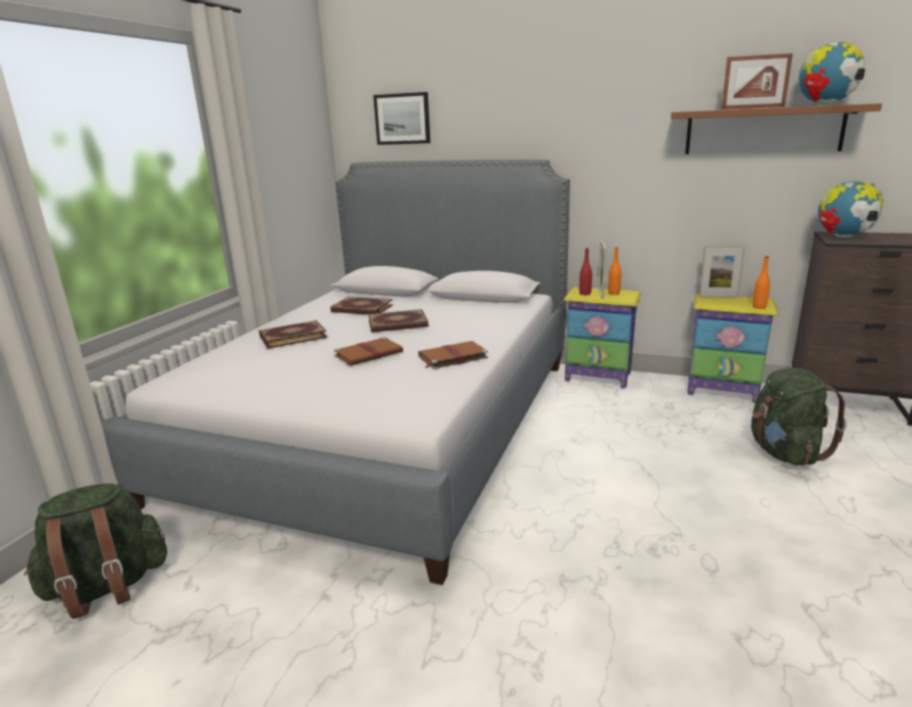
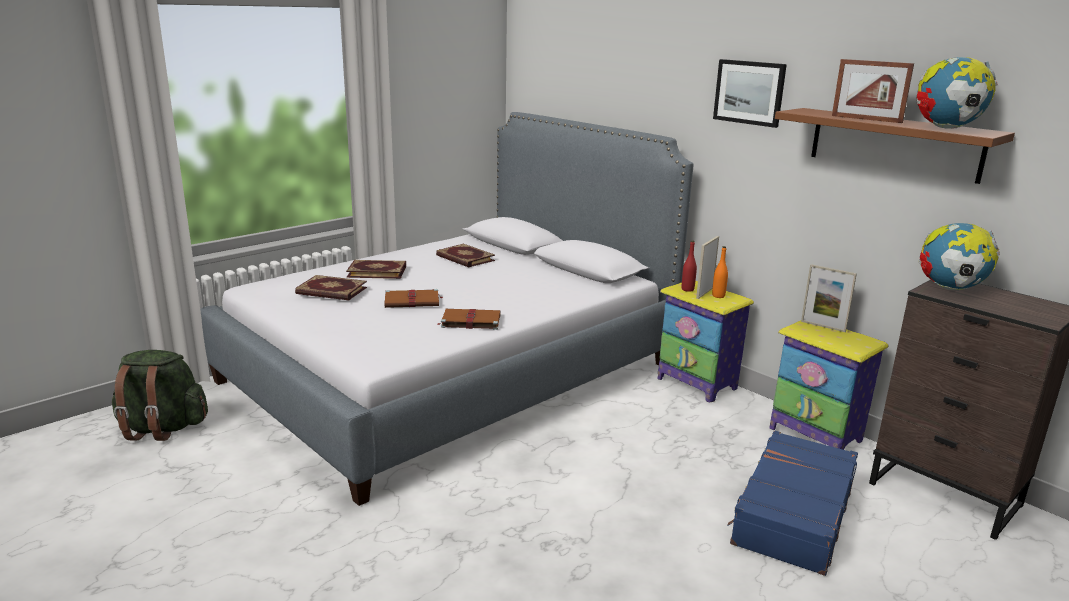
camera: 25 degrees right, 0 degrees up
(398, 324) = (471, 280): book -> book (331, 291)
(402, 119) = (561, 75): picture -> picture (749, 92)
(759, 307) = (848, 348): orange bottle -> none
(784, 453) = (792, 514): green backpack -> blue suitcase

